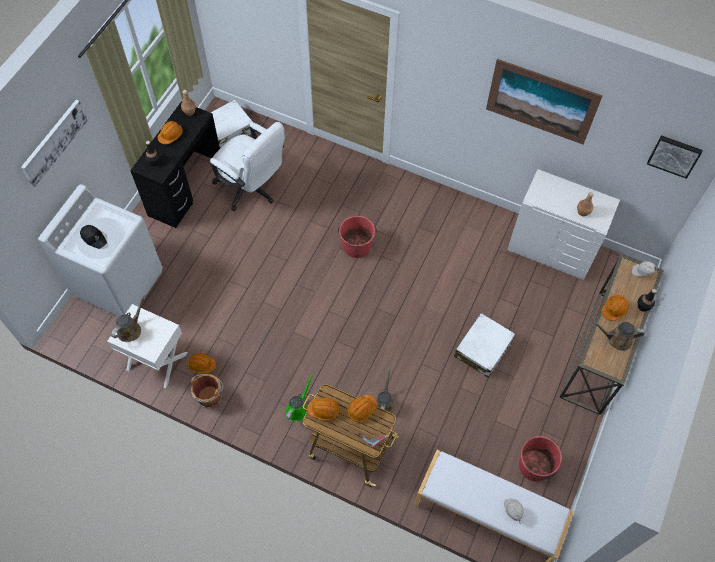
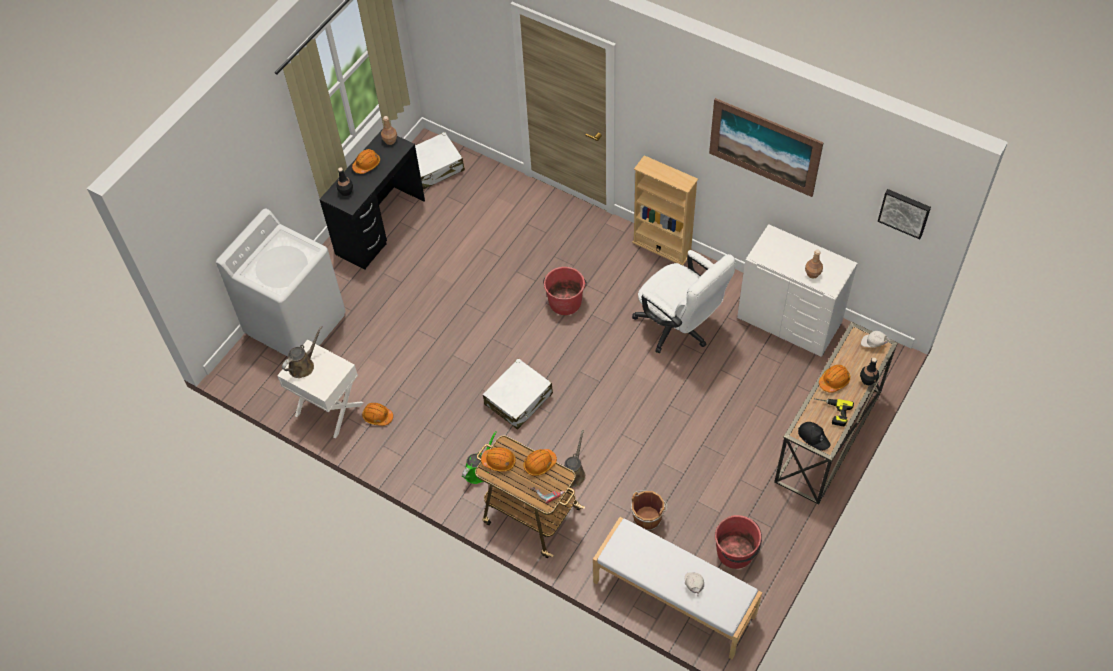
camera: 10 degrees right, 5 degrees down
(53, 142) = (242, 159): picture -> none
(94, 238) = (273, 265): black cap -> black cap (813, 437)
(209, 396) = (382, 449): brown bucket -> brown bucket (647, 517)
(251, 189) = (454, 232): white office chair -> white office chair (679, 328)
(434, 191) = (662, 247): none -> beige bookcase
(483, 349) = (694, 423): white suitcase -> white suitcase (519, 399)
(617, 339) = (832, 412): brown watering can -> power drill

